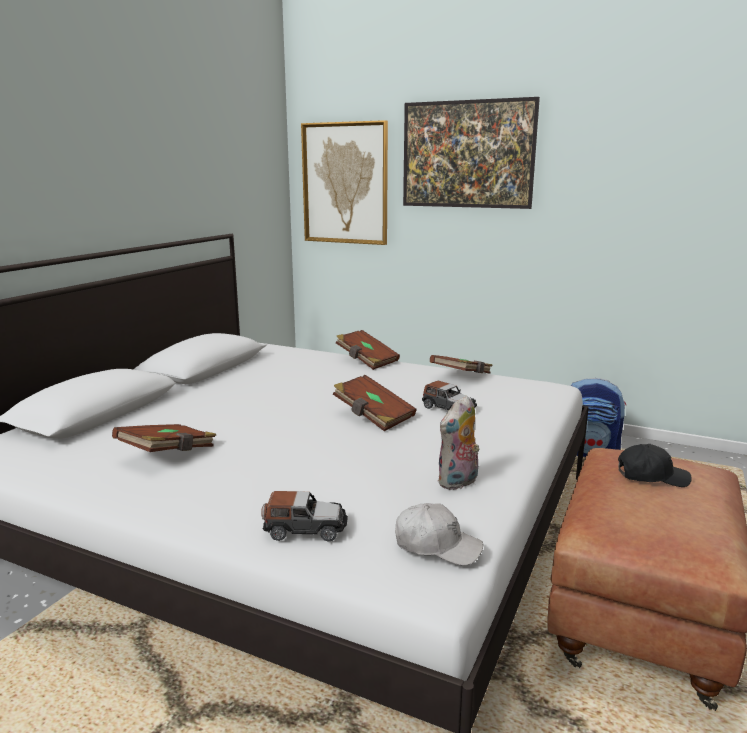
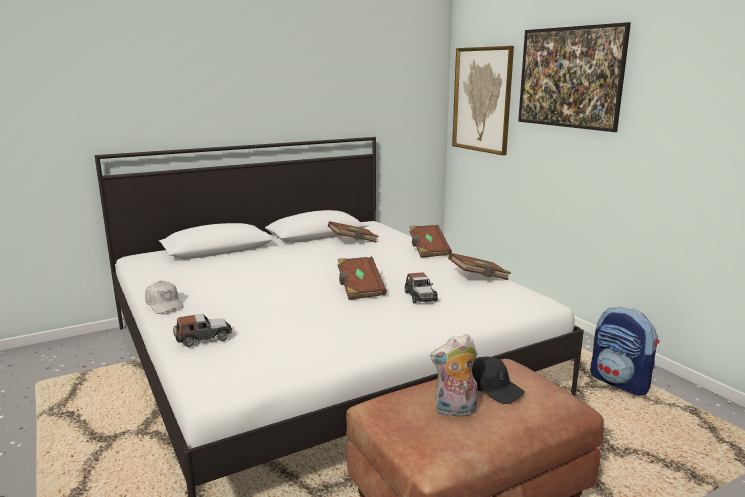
camera: 35 degrees right, 0 degrees up
(168, 454) = (212, 280): brown book -> brown book (353, 241)
(305, 529) = (203, 338): toy car -> toy car turned 60 degrees counterclockwise
(437, 546) = (248, 370): white cap -> white cap (164, 304)
(458, 482) = (331, 343): plush toy -> plush toy (455, 411)

